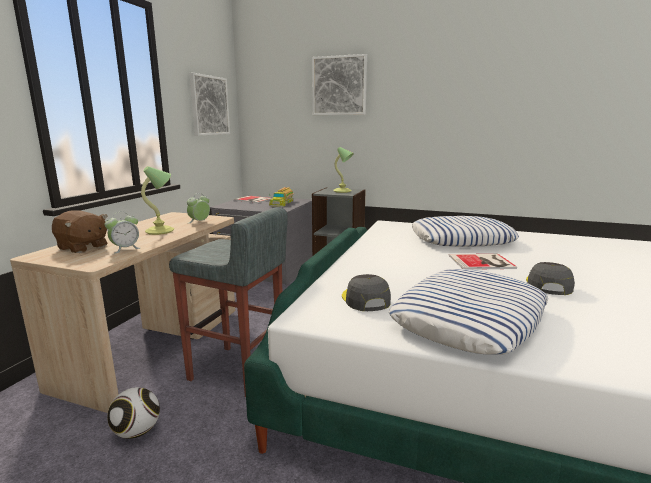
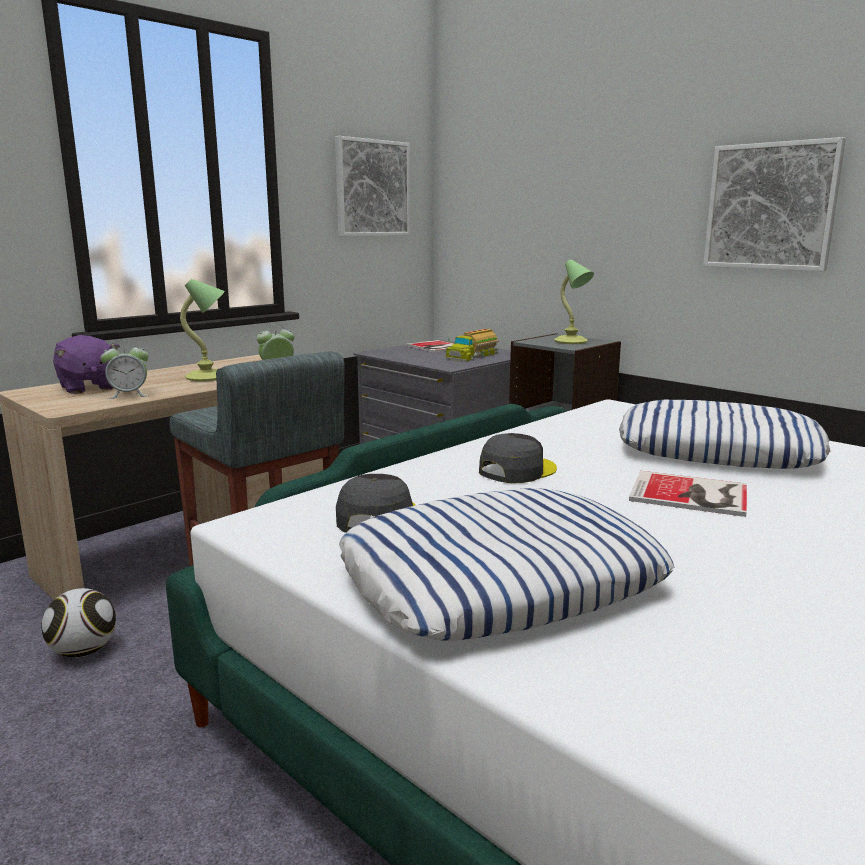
camera: 25 degrees right, 0 degrees up
(82, 247) = (88, 387): brown plush toy -> purple plush toy
(339, 86) = (588, 147): picture -> picture (771, 206)
(548, 285) = (762, 556): grey cap -> grey cap (517, 470)

